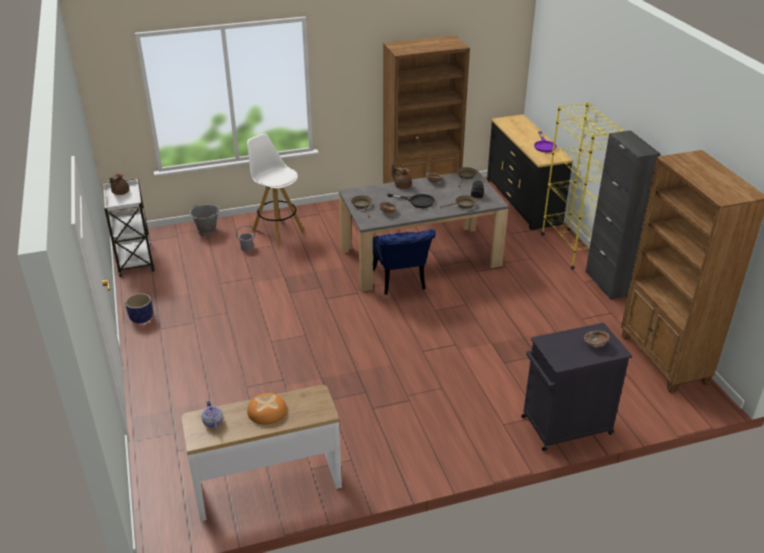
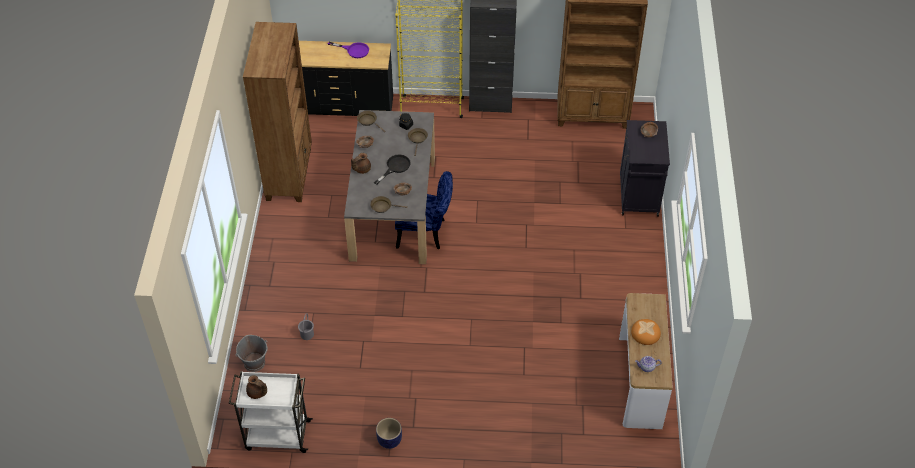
camera: 70 degrees left, 15 degrees up
(277, 230) = (287, 302): white stool -> none

